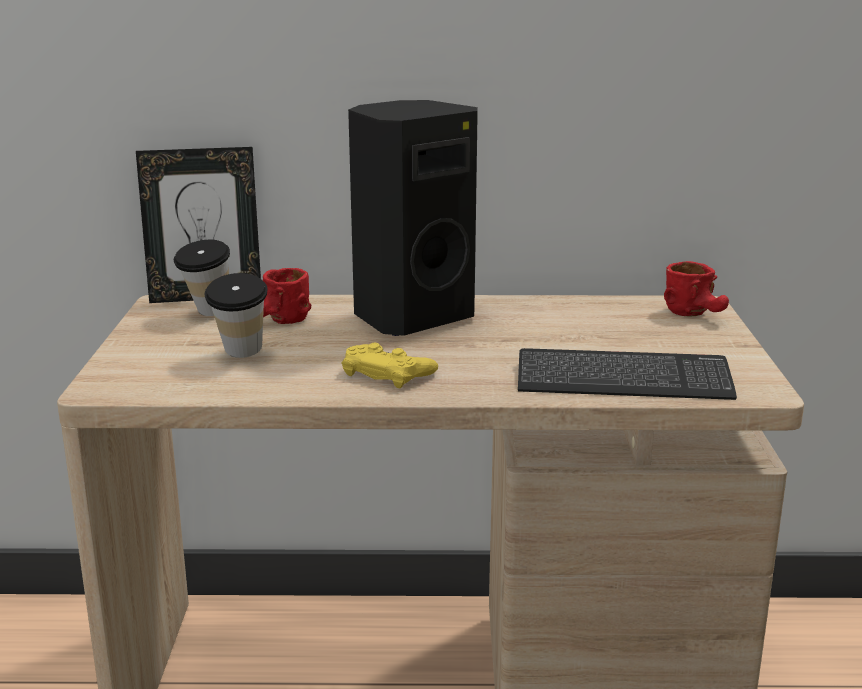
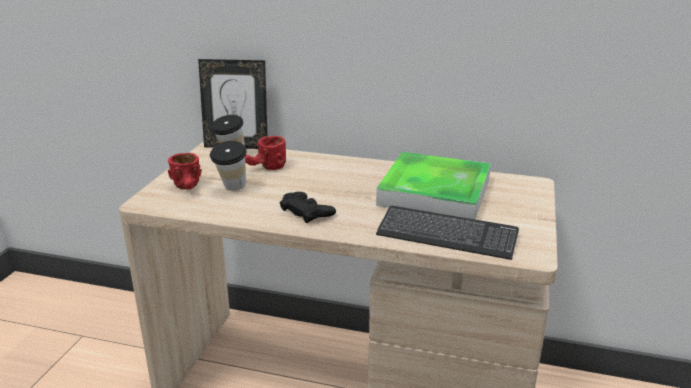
camera: 15 degrees right, 5 degrees up
(387, 373) = (306, 211): yellow game controller -> black game controller
(411, 317) = (344, 173): black speaker -> none
(567, 328) = (434, 192): none -> tray
(698, 314) = (527, 191): red mug -> red mug (189, 188)

